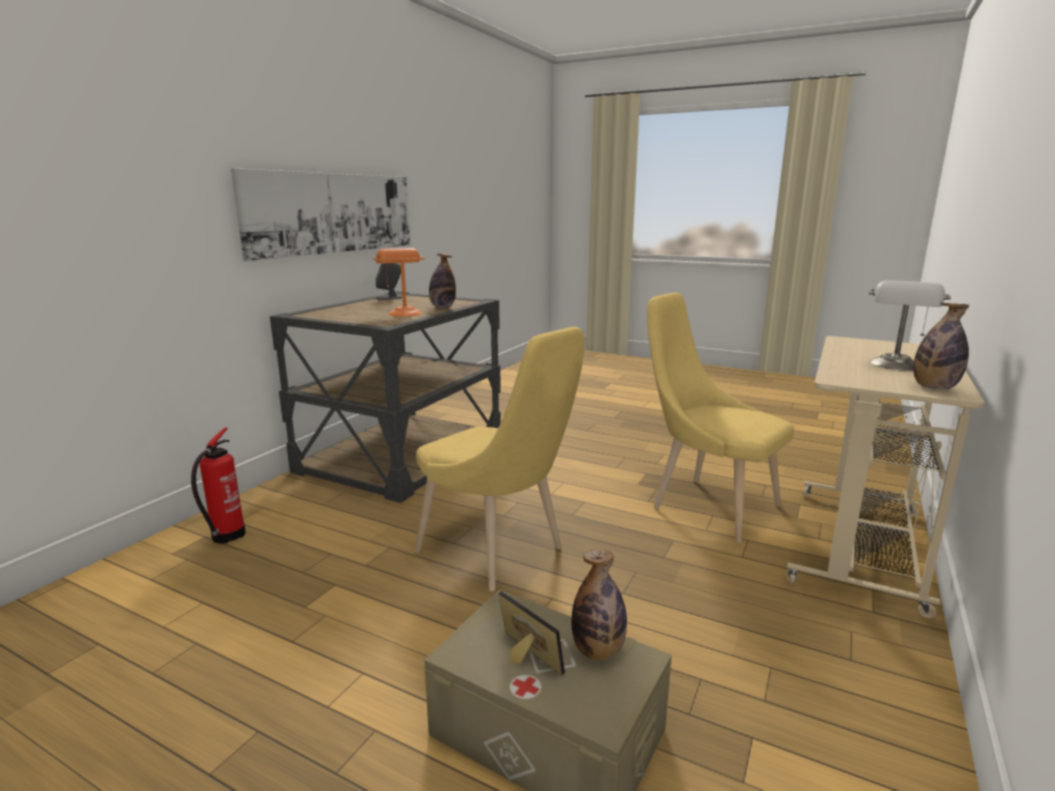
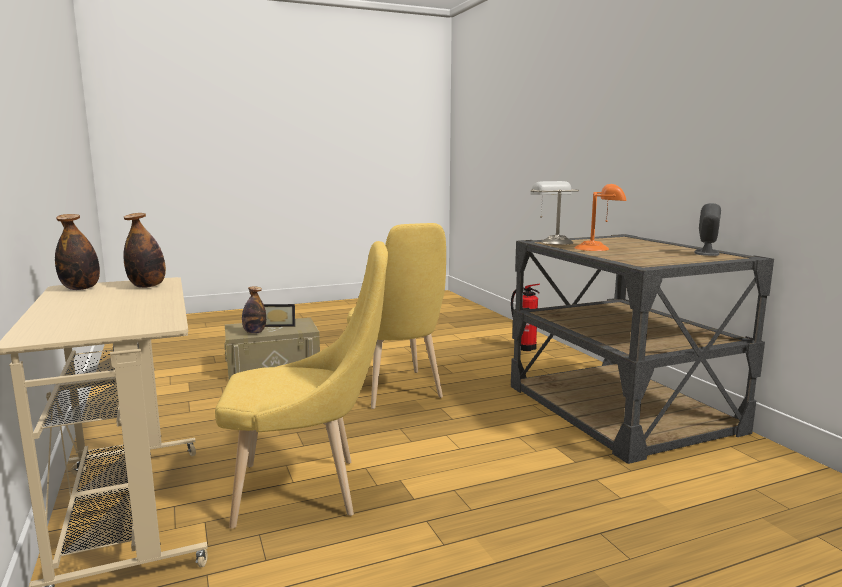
camera: 130 degrees right, 5 degrees down
(333, 213) = (707, 150): picture -> none
(442, 307) = (610, 255): bottle -> bottle (147, 286)
(497, 553) = (396, 392): yellow chair -> yellow chair turned 105 degrees counterclockwise
(896, 366) = (104, 300): white table lamp -> white table lamp (552, 241)

